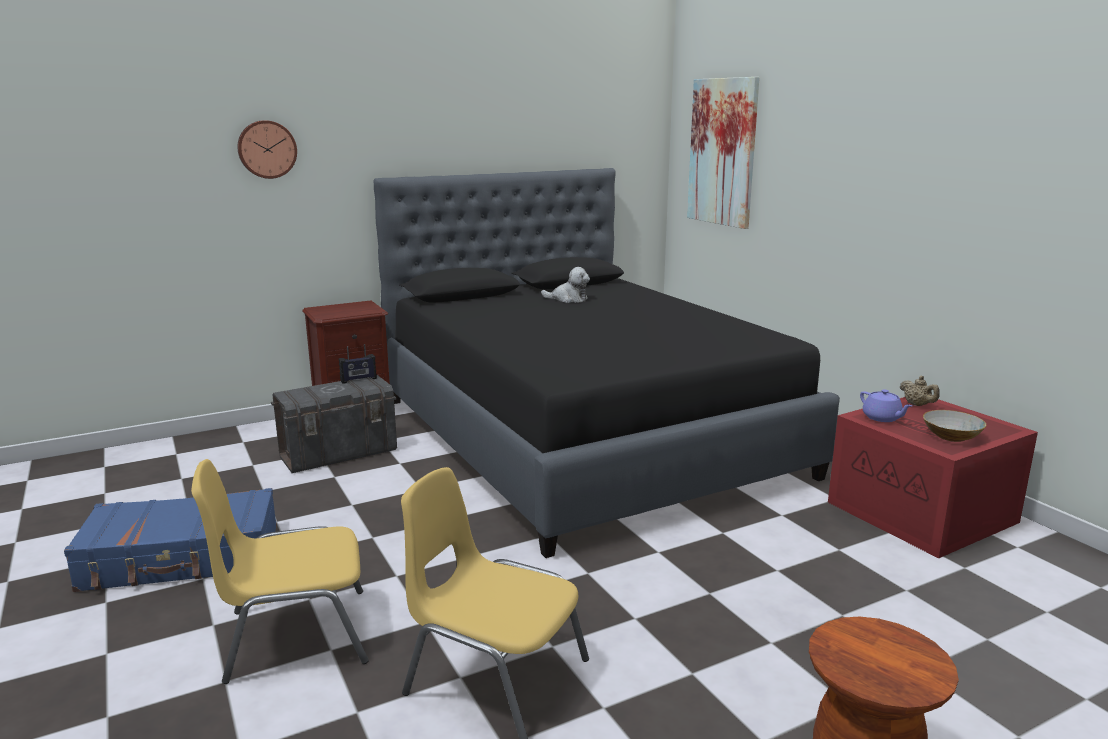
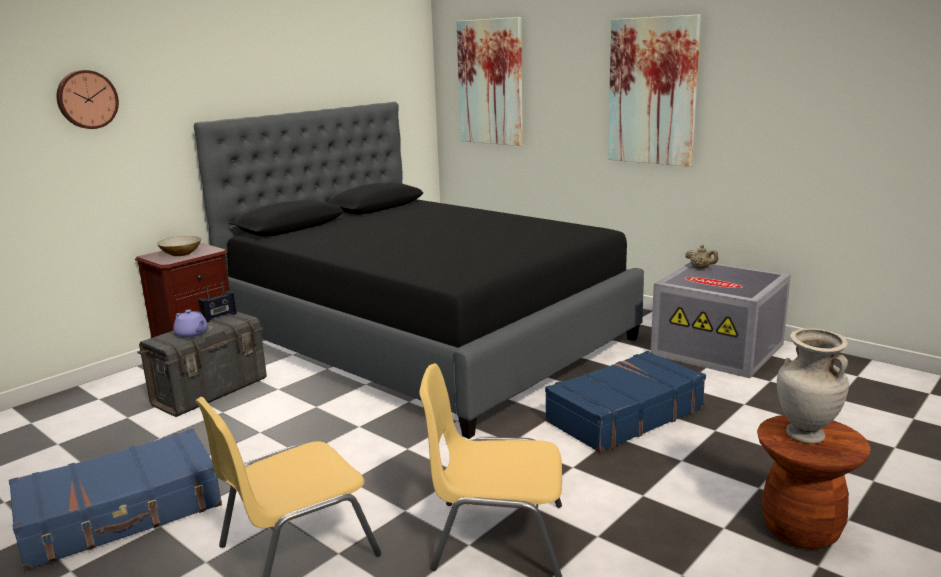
camera: 20 degrees left, 0 degrees up
(568, 299) = (392, 220): plush toy -> none
(740, 569) = (623, 415): none -> blue suitcase
(871, 653) = (805, 436): none -> beige vase
(882, 418) = (686, 280): purple teapot -> purple teapot (192, 334)
(893, 175) = (652, 91): none -> picture
(924, 512) = (719, 349): red storage box -> grey storage box
(951, 437) = (741, 286): bowl -> bowl (180, 254)

